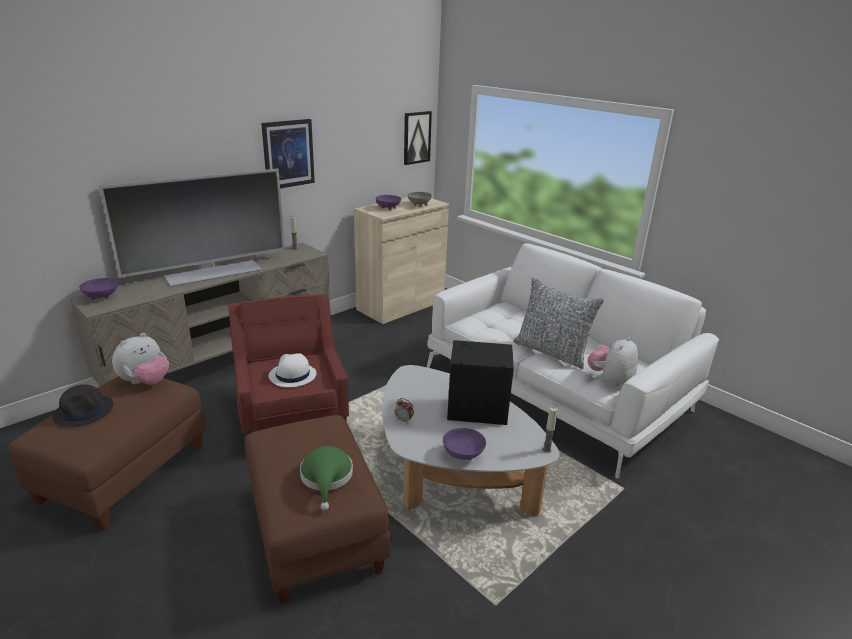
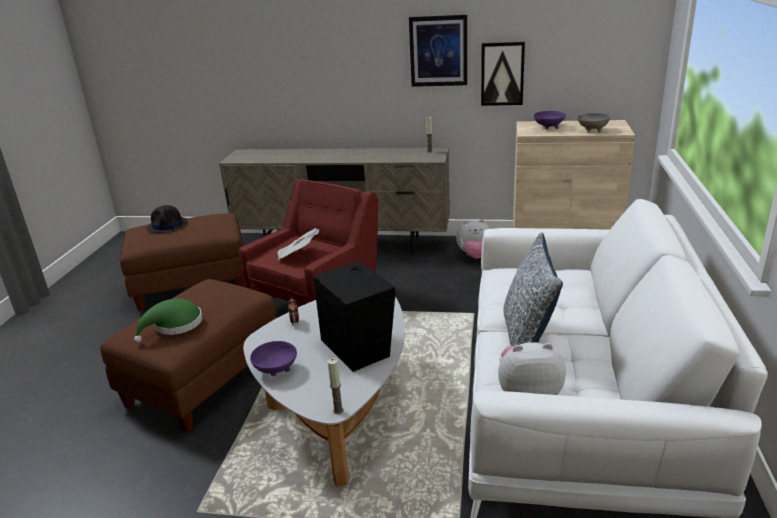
camera: 55 degrees right, 0 degrees up
(101, 298) = (247, 154): purple bowl -> none
(145, 382) = (219, 222): plush toy -> plush toy (474, 256)
(213, 272) = (336, 154): television -> none
(292, 375) = (298, 255): white hat -> newspaper
(416, 137) = (630, 45): picture -> picture (502, 74)

